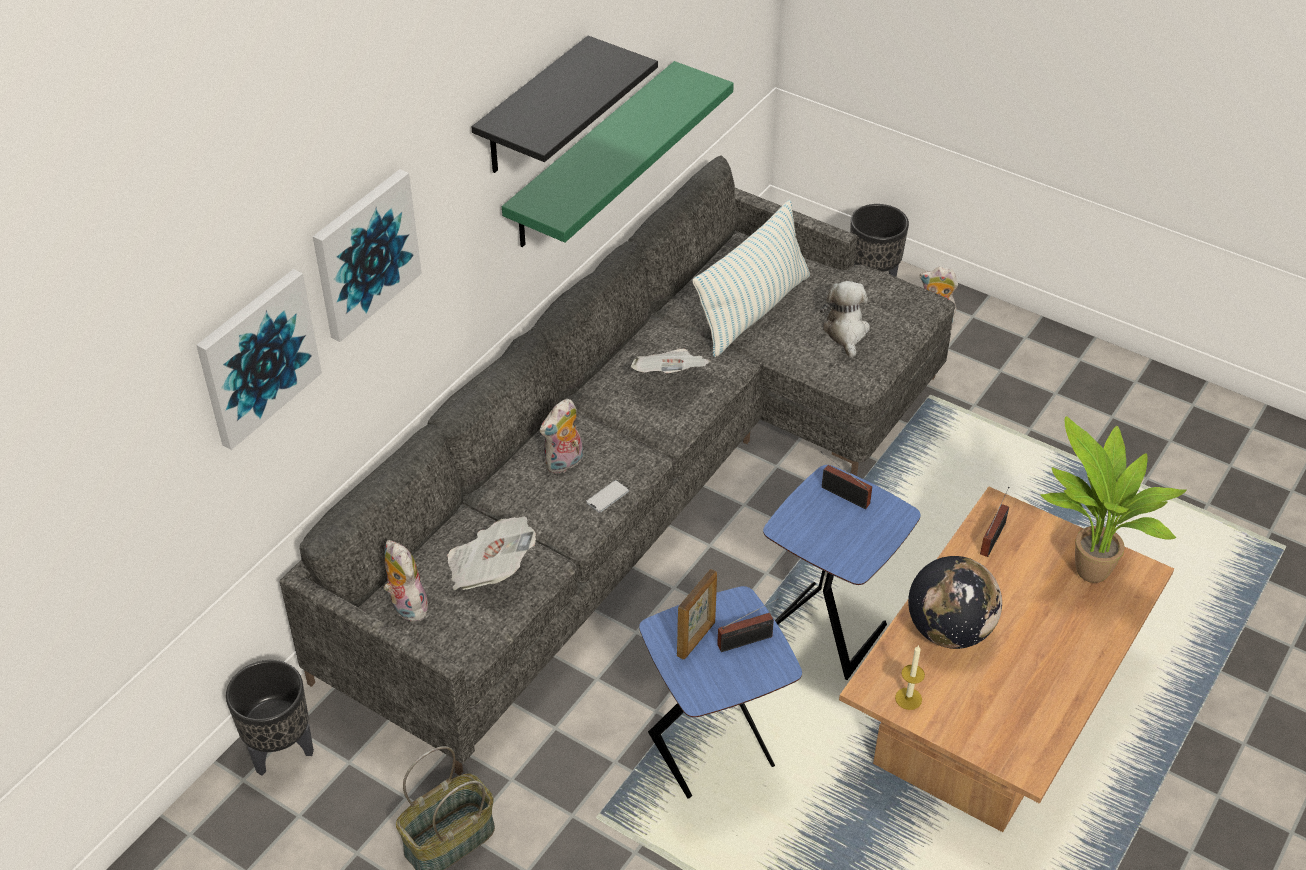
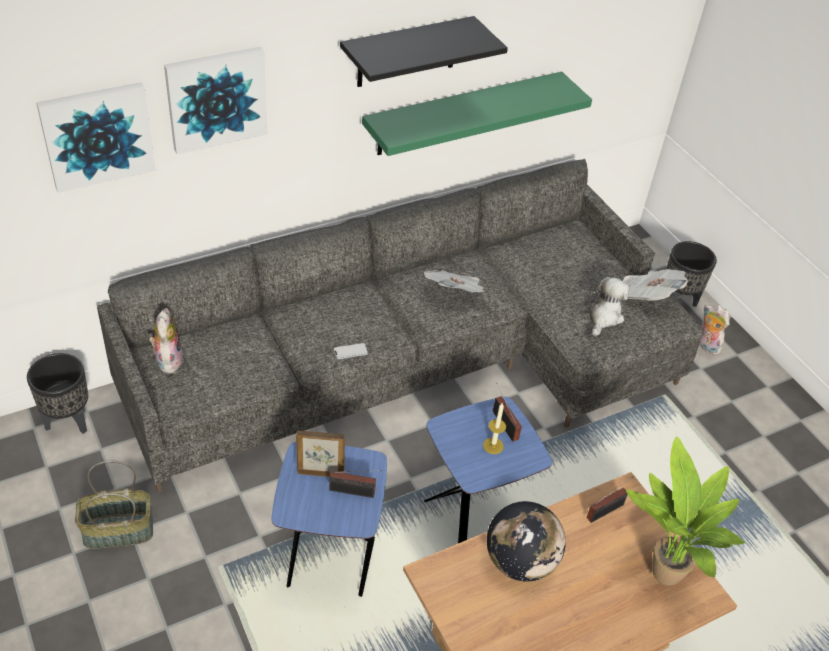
camera: 25 degrees right, 0 degrees up
(490, 569) = (237, 362): newspaper -> newspaper (647, 296)
(564, 464) = (340, 317): plush toy -> none
(696, 639) = (320, 473): picture frame -> picture frame turned 150 degrees counterclockwise
(753, 310) = (548, 274): pillow -> none
(908, 698) = (451, 595): candle -> candle (493, 446)

